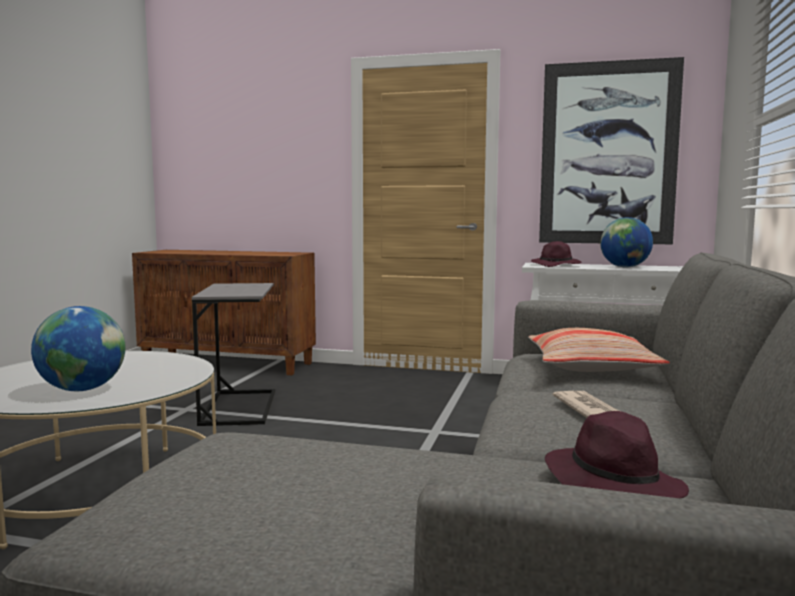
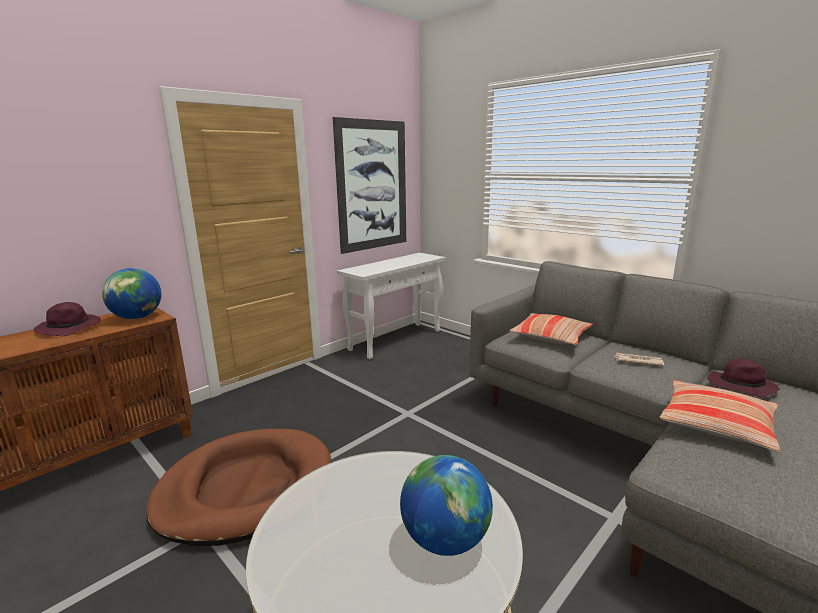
camera: 60 degrees left, 10 degrees up
(239, 407) = (246, 488): grey side table -> brown dog bed
(398, 462) = (716, 424): none -> pillow
(556, 265) = (367, 269): purple hat -> purple hat (70, 328)
(625, 267) = (401, 262): globe -> globe (137, 318)

